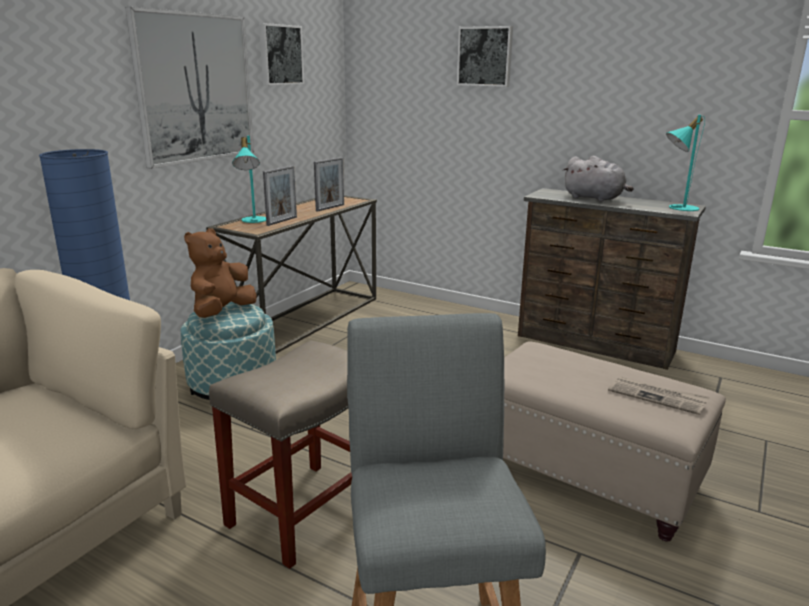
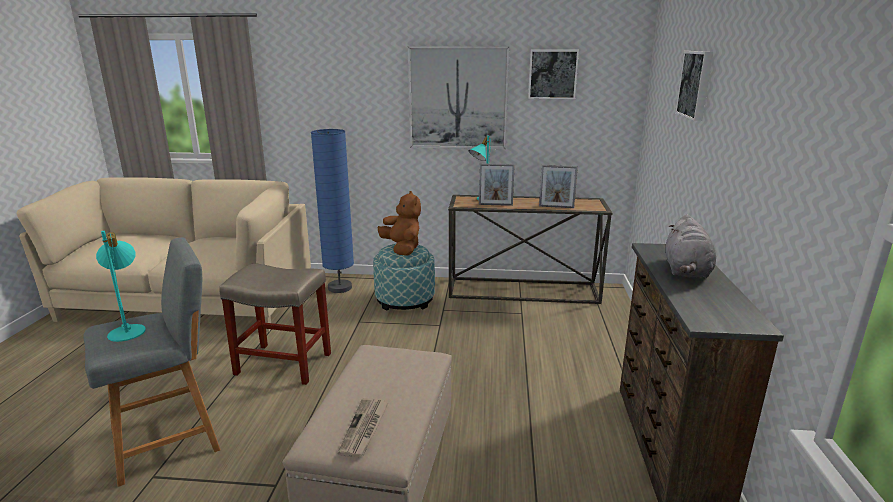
camera: 65 degrees right, 0 degrees up
(222, 312) = (402, 249): brown plush toy -> brown plush toy turned 60 degrees clockwise
(677, 207) = (724, 316): turquoise table lamp -> turquoise table lamp (129, 329)

